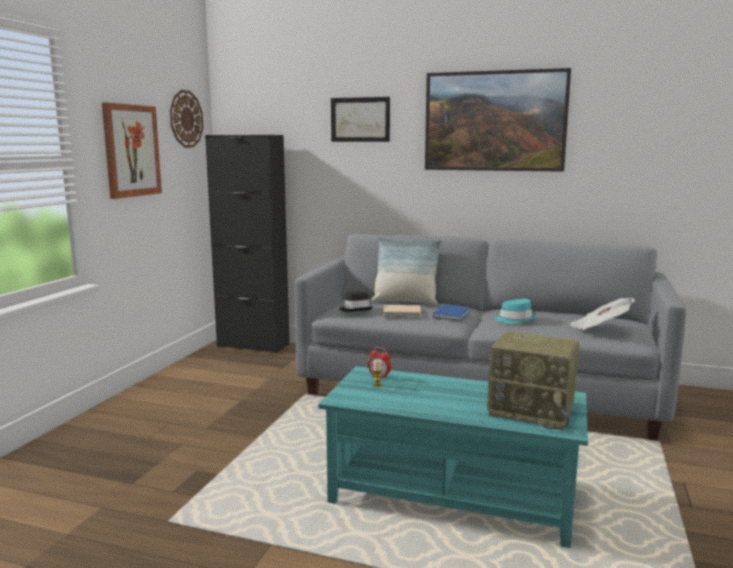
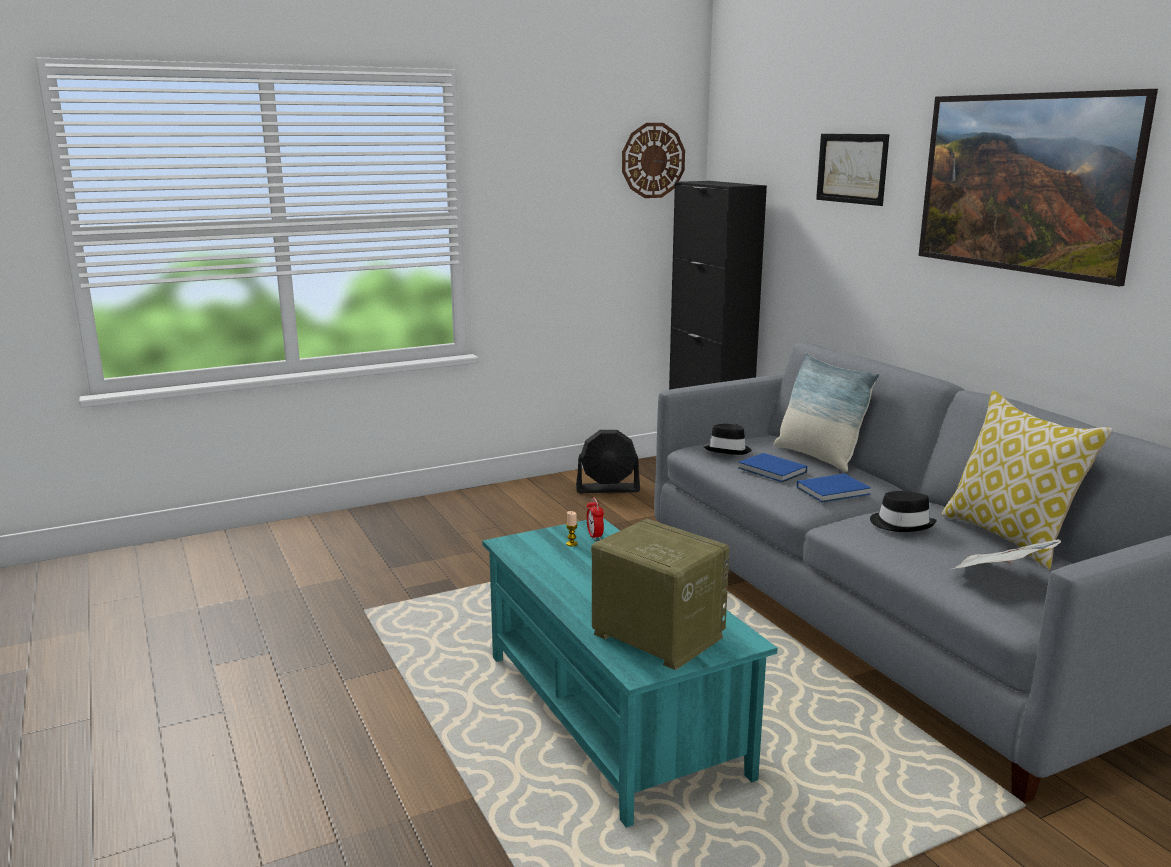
camera: 45 degrees right, 5 degrees up
(131, 151) = (551, 204): picture -> none
(208, 374) = (608, 489): none -> black fan
(403, 313) = (773, 471): beige book -> blue book
(515, 319) = (902, 524): turquoise hat -> black hat
(533, 411) = (655, 636): radio -> radio turned 150 degrees clockwise
(560, 313) = (1010, 538): none -> pillow

